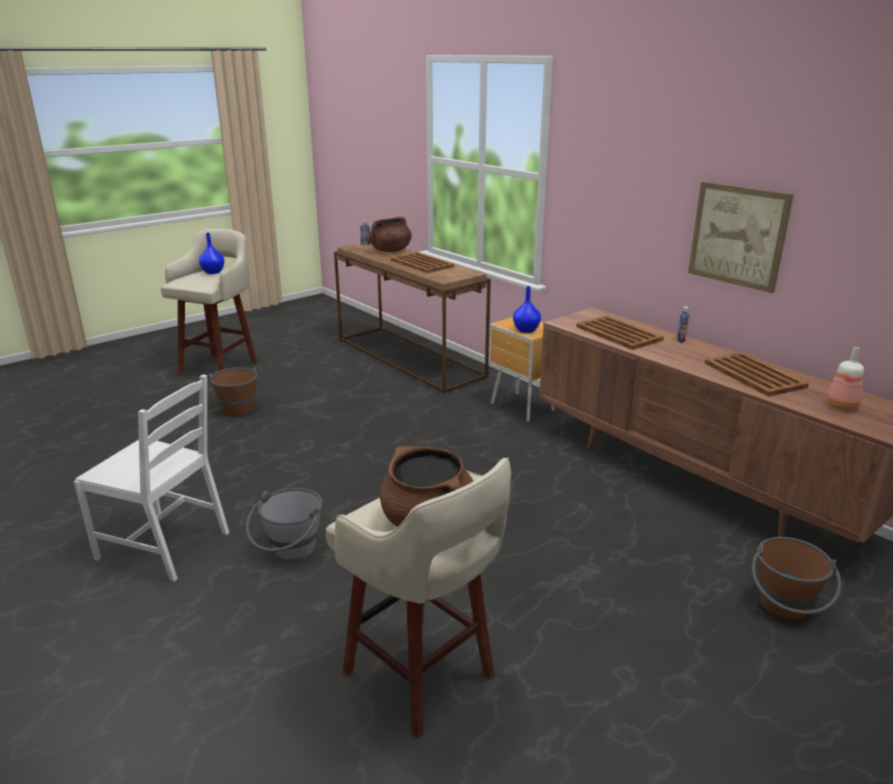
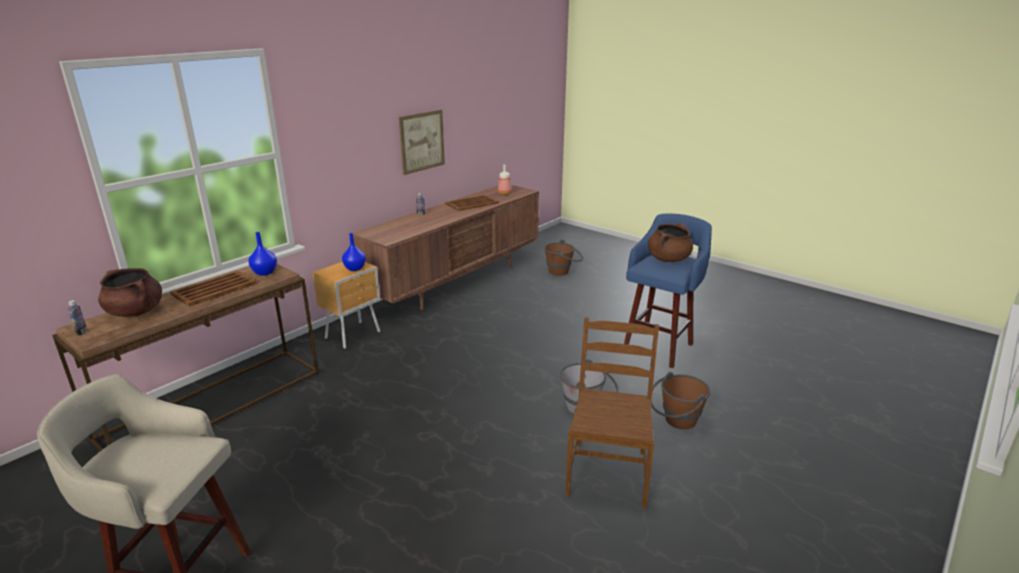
camera: 100 degrees left, 0 degrees up
(165, 544) = (607, 472): white chair -> brown chair
(212, 272) = (125, 456): blue vase -> blue vase (265, 273)
(237, 407) = (335, 512): brown bucket -> brown bucket (675, 422)
(422, 679) = (659, 347): beige stool -> blue stool
(619, 334) = (410, 226): brown tray -> none

